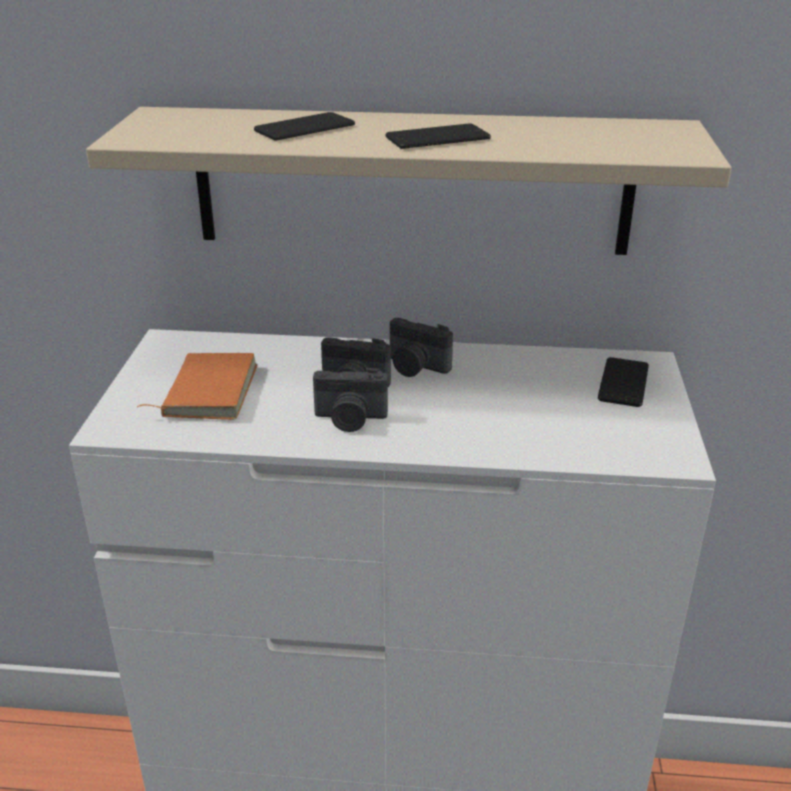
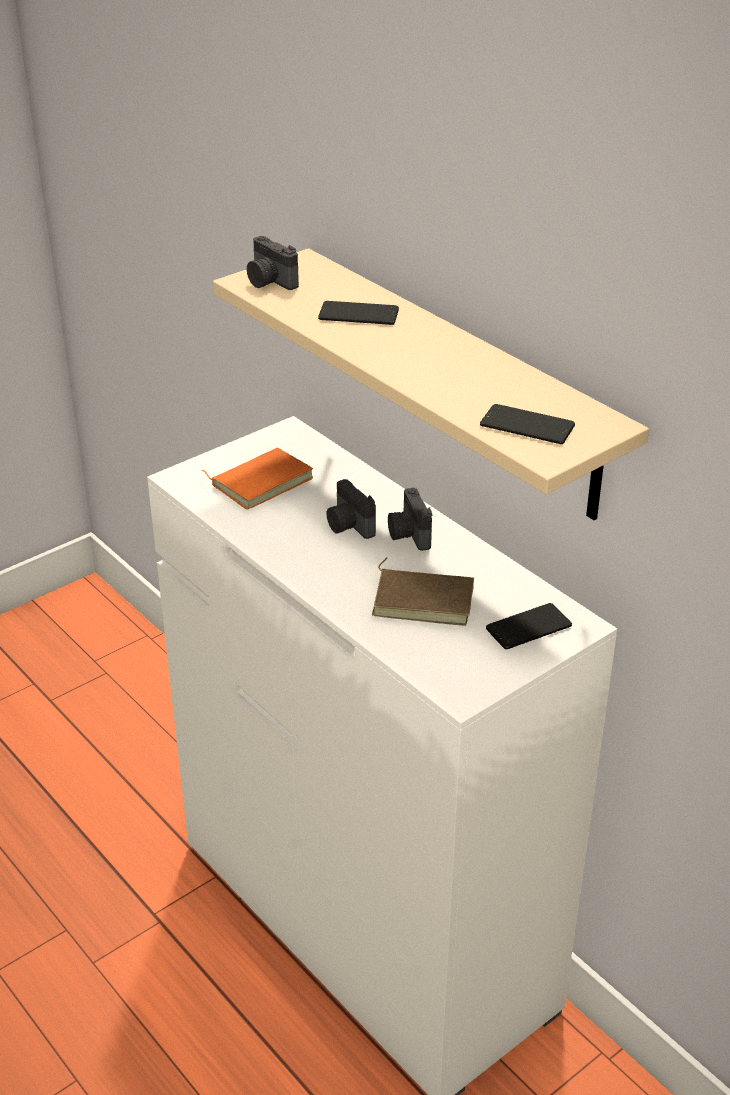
camera: 45 degrees right, 5 degrees up
(350, 419) = (309, 547): camera -> camera (269, 282)
(437, 138) = (417, 361): phone -> phone (527, 425)
(516, 406) = (424, 599): none -> brown book

